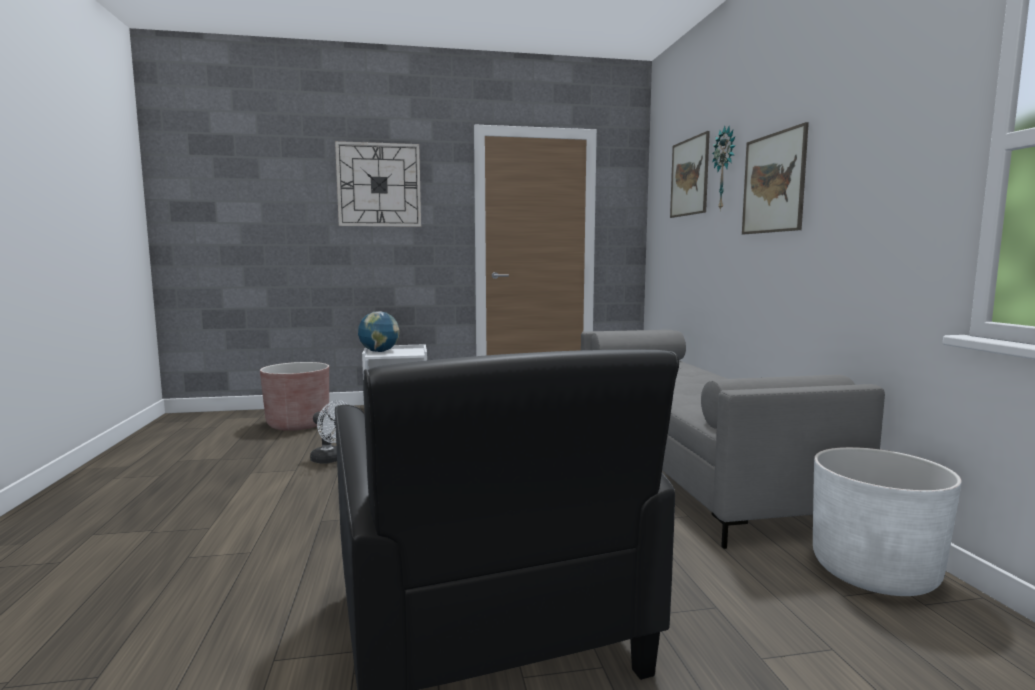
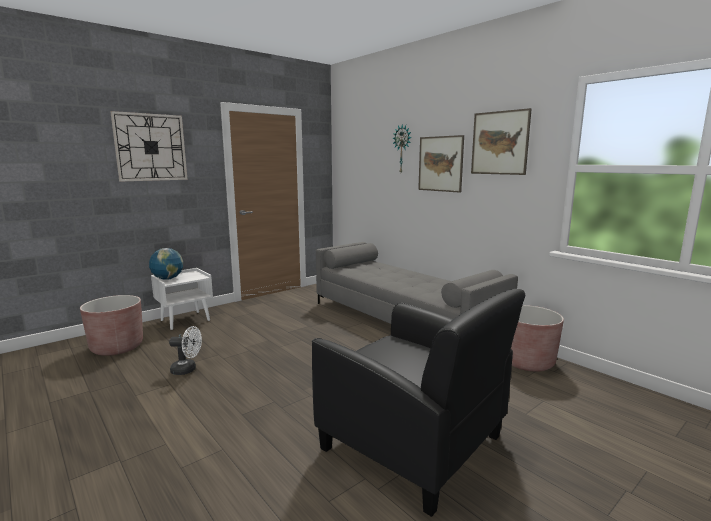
camera: 30 degrees left, 5 degrees up
(689, 177) = (371, 148): picture -> picture (499, 143)
(874, 572) = (527, 362): white planter -> brown planter

